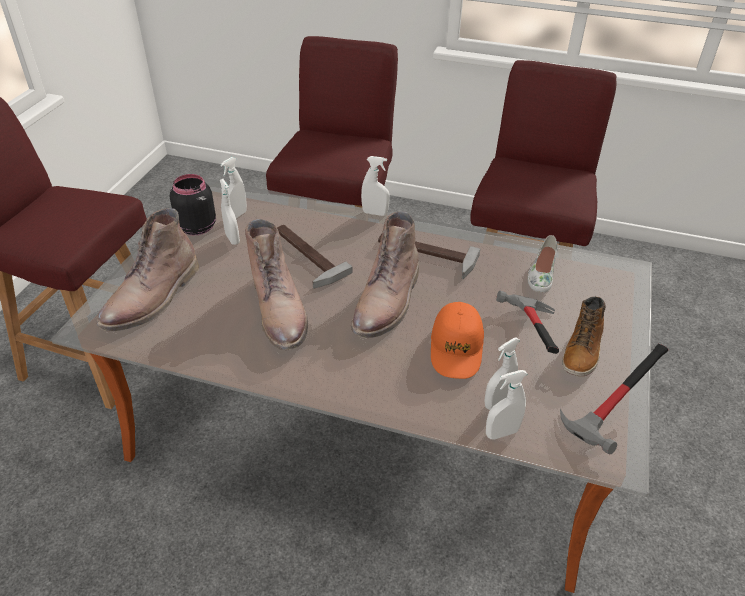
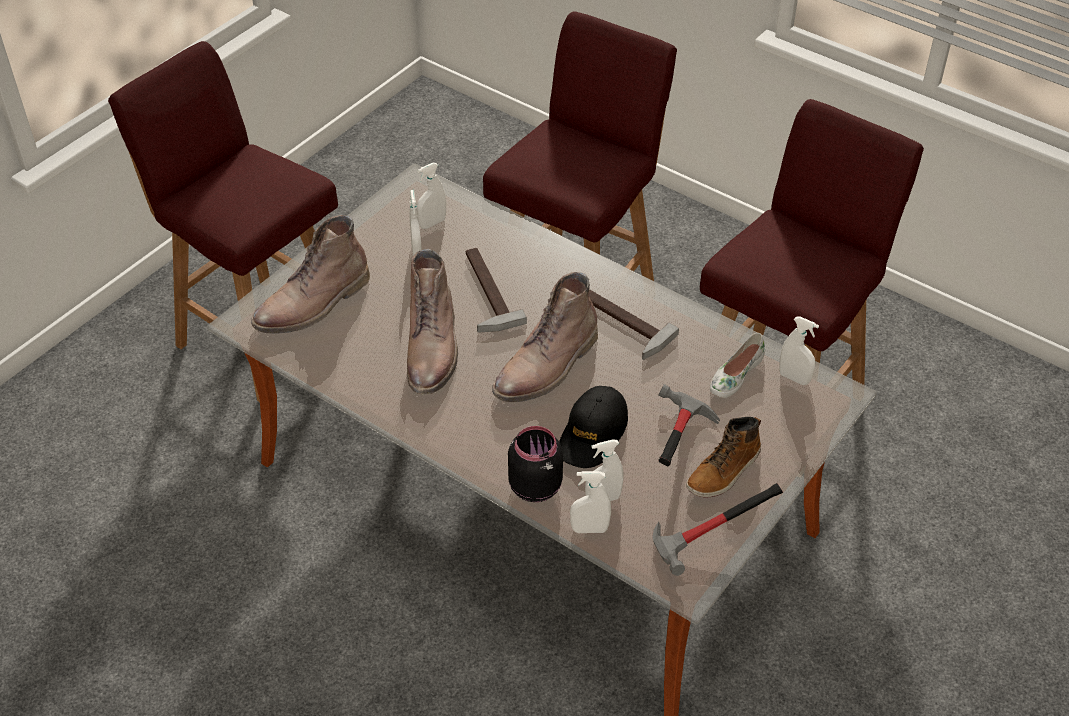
camera: 20 degrees right, 5 degrees up
(196, 227) = (384, 228): black jar -> black jar (535, 485)
(375, 213) = (587, 254): white spray bottle -> white spray bottle (794, 378)
(456, 348) = (593, 434): orange cap -> black cap

